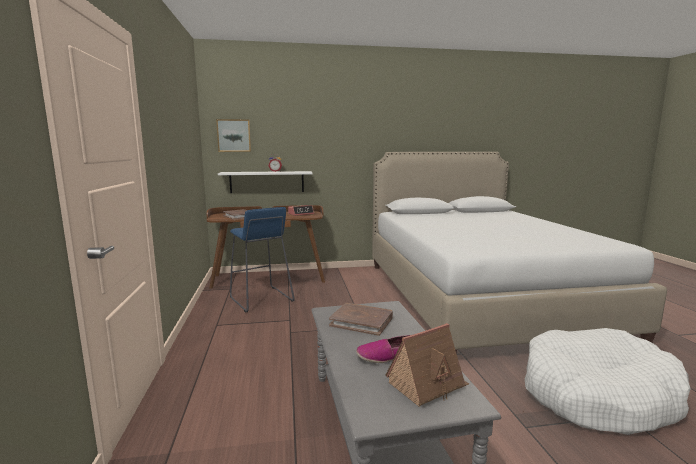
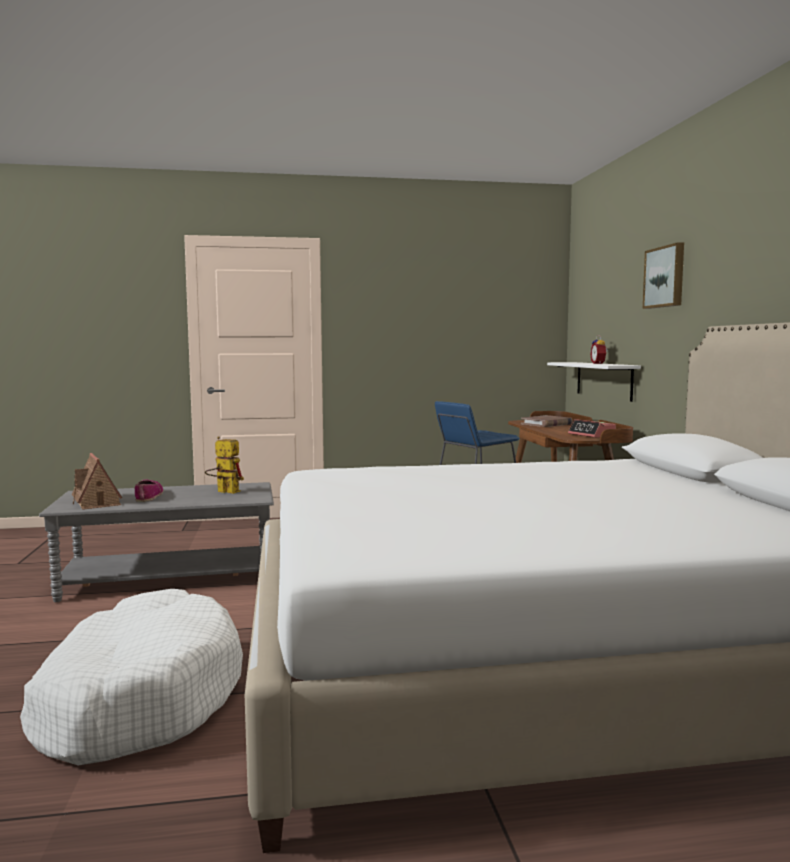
camera: 90 degrees right, 5 degrees down
(234, 135) = (585, 309): picture -> picture (665, 277)
(361, 321) = (223, 491): brown book -> toy robot

